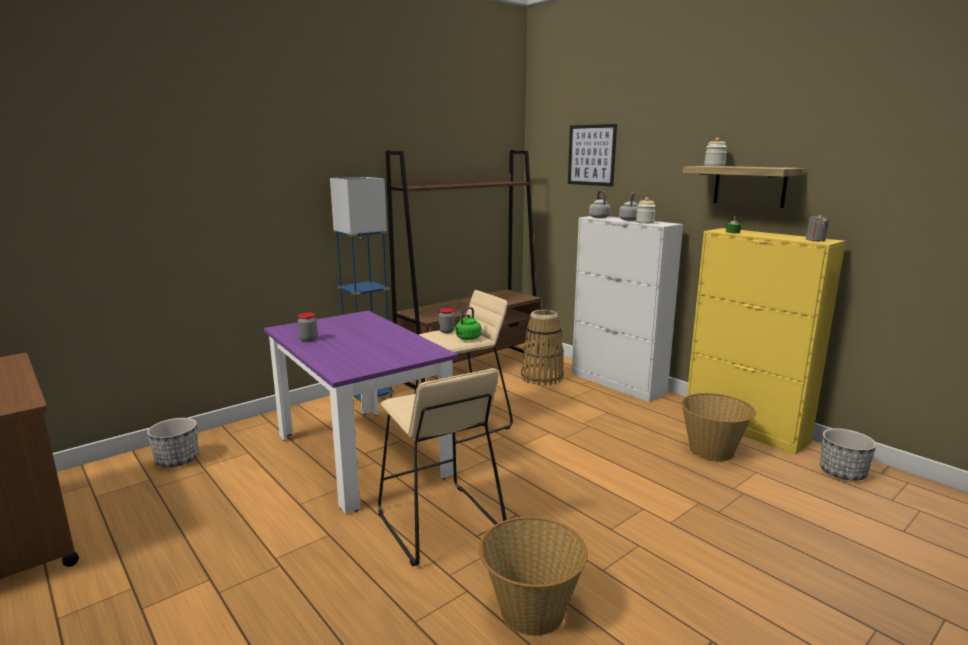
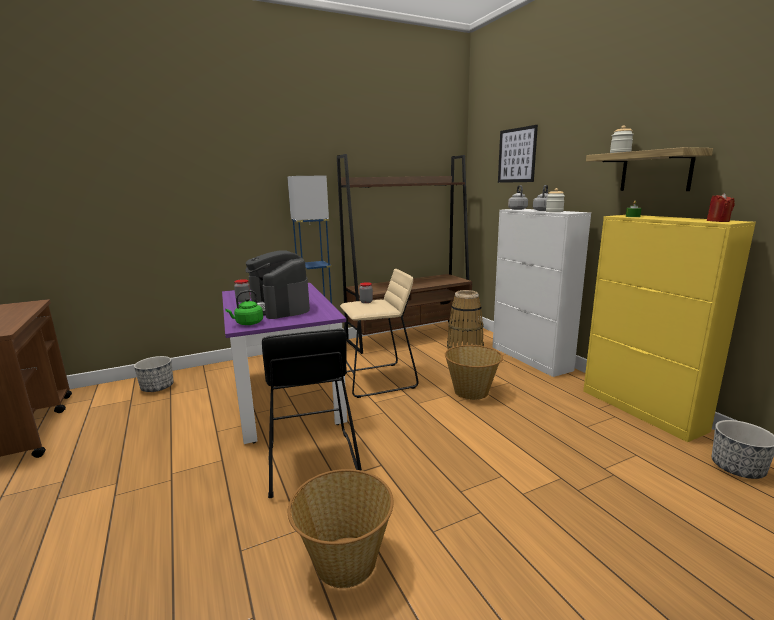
camera: 15 degrees right, 0 degrees up
(366, 346) = (279, 308): none -> coffee machine
(438, 523) = (311, 463): beige stool -> black stool
(467, 338) = (378, 308): green kettle -> green kettle (248, 323)
(712, 451) = (597, 428): basket -> basket (472, 392)
(815, 240) = (718, 221): grey candle -> red candle

